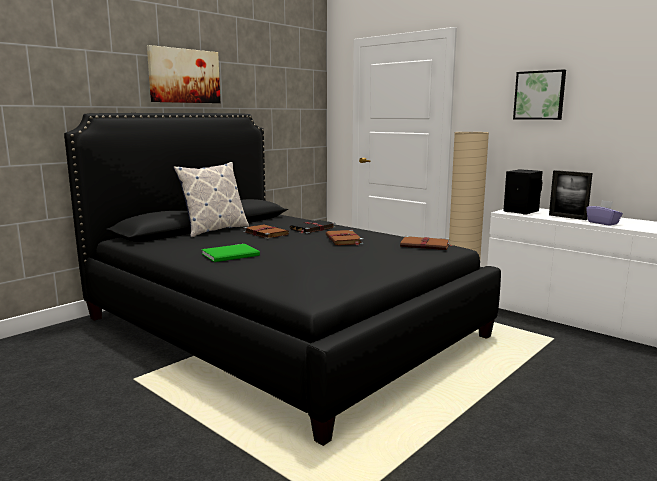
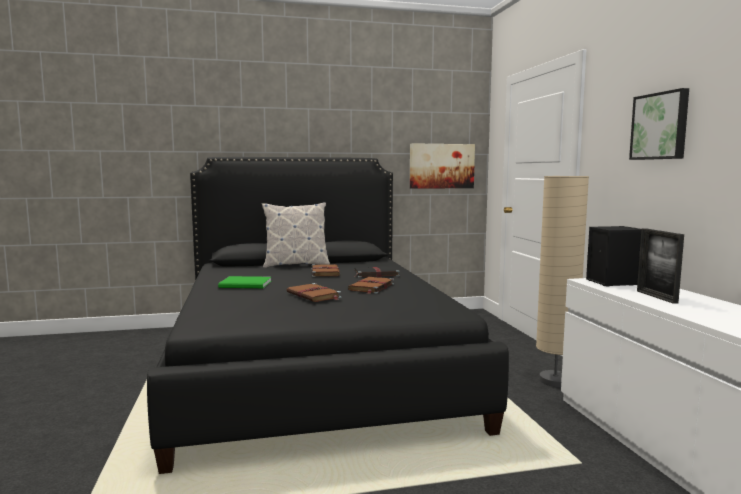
camera: 35 degrees right, 5 degrees down
(184, 76) = (310, 124): picture -> picture (441, 166)
(425, 245) = (433, 304): brown book -> brown book (314, 295)
(603, 223) = (687, 310): purple tissue box -> none

